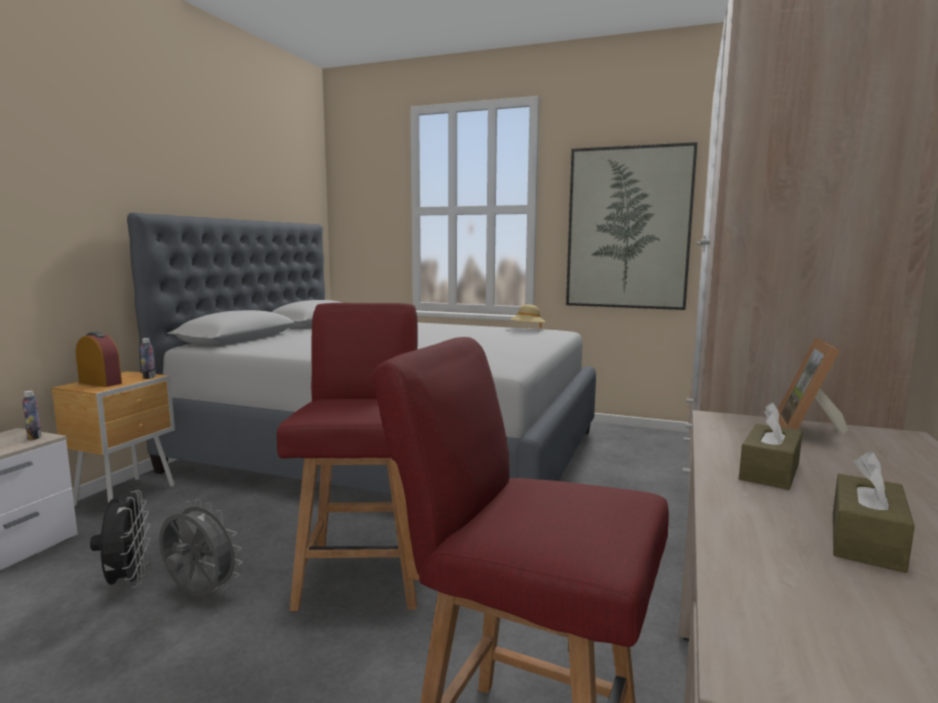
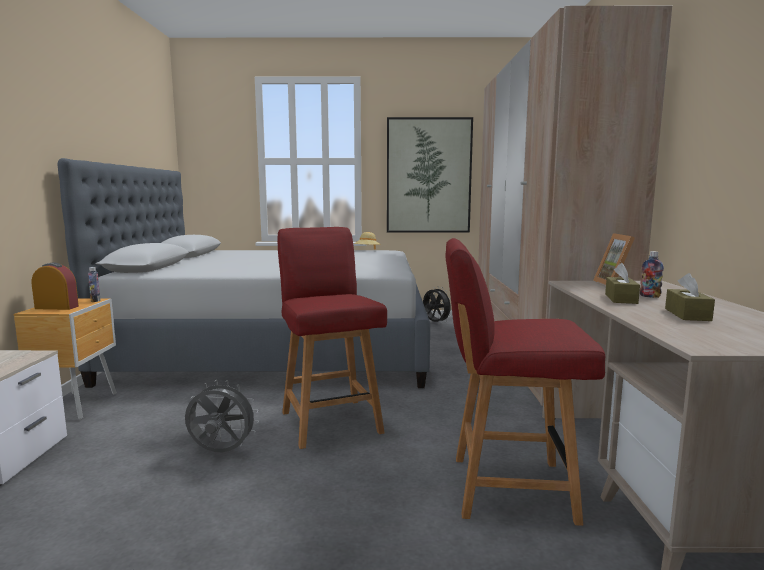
camera: 20 degrees left, 0 degrees up
(34, 437) = (28, 354): bottle -> bottle (649, 296)
(127, 581) = (151, 456): black fan -> black fan (435, 323)

